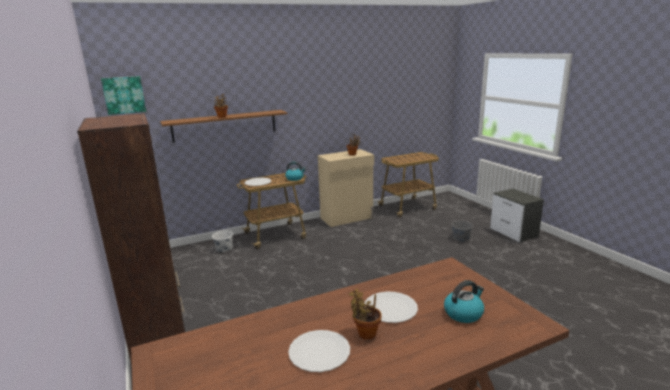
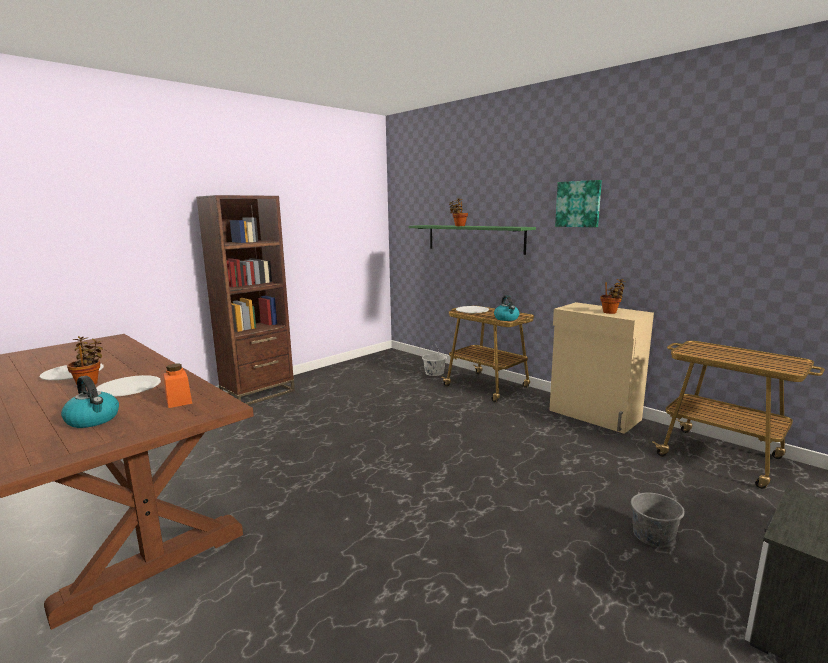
camera: 70 degrees right, 5 degrees down
(124, 95) = (404, 197): picture -> picture (578, 204)
(225, 125) = (474, 238): brown shelf -> green shelf
(432, 282) = (179, 401): none -> orange jar

